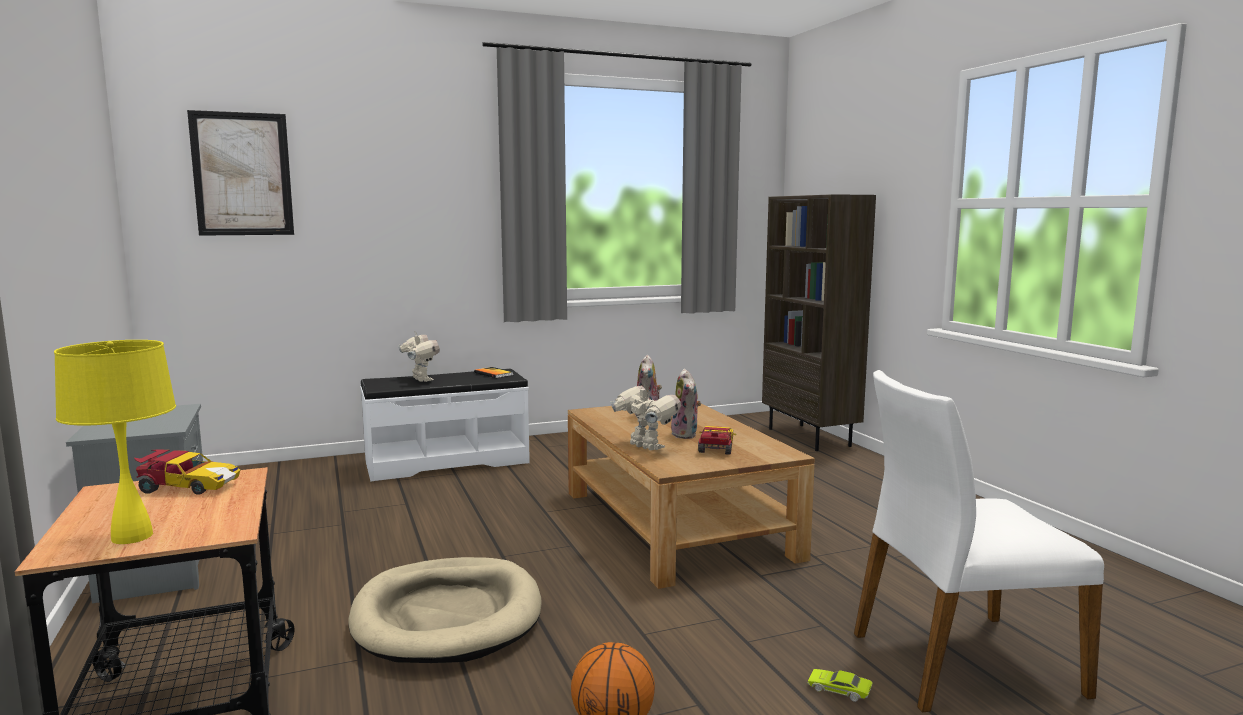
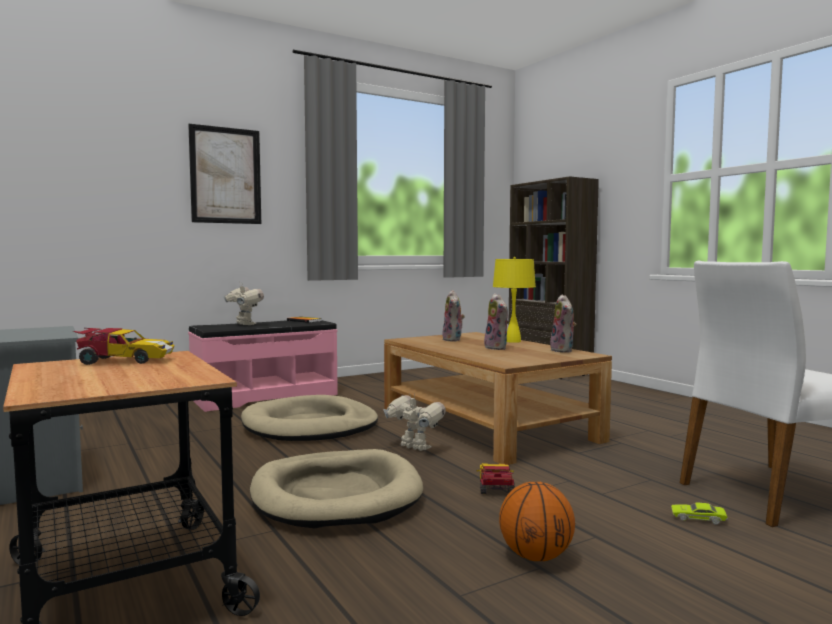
camera: 10 degrees left, 5 degrees down
(132, 536) = (107, 384): yellow table lamp -> yellow table lamp (513, 341)
(242, 174) = (85, 144): picture -> picture (225, 175)
(446, 461) = (265, 396): white bench -> pink bench
(473, 510) = (310, 426): none -> beige dog bed
(645, 447) = (473, 354): toy robot -> toy robot (414, 448)
(716, 448) = (530, 353): toy car -> toy car (495, 486)
(763, 444) = (563, 350): none -> plush toy

